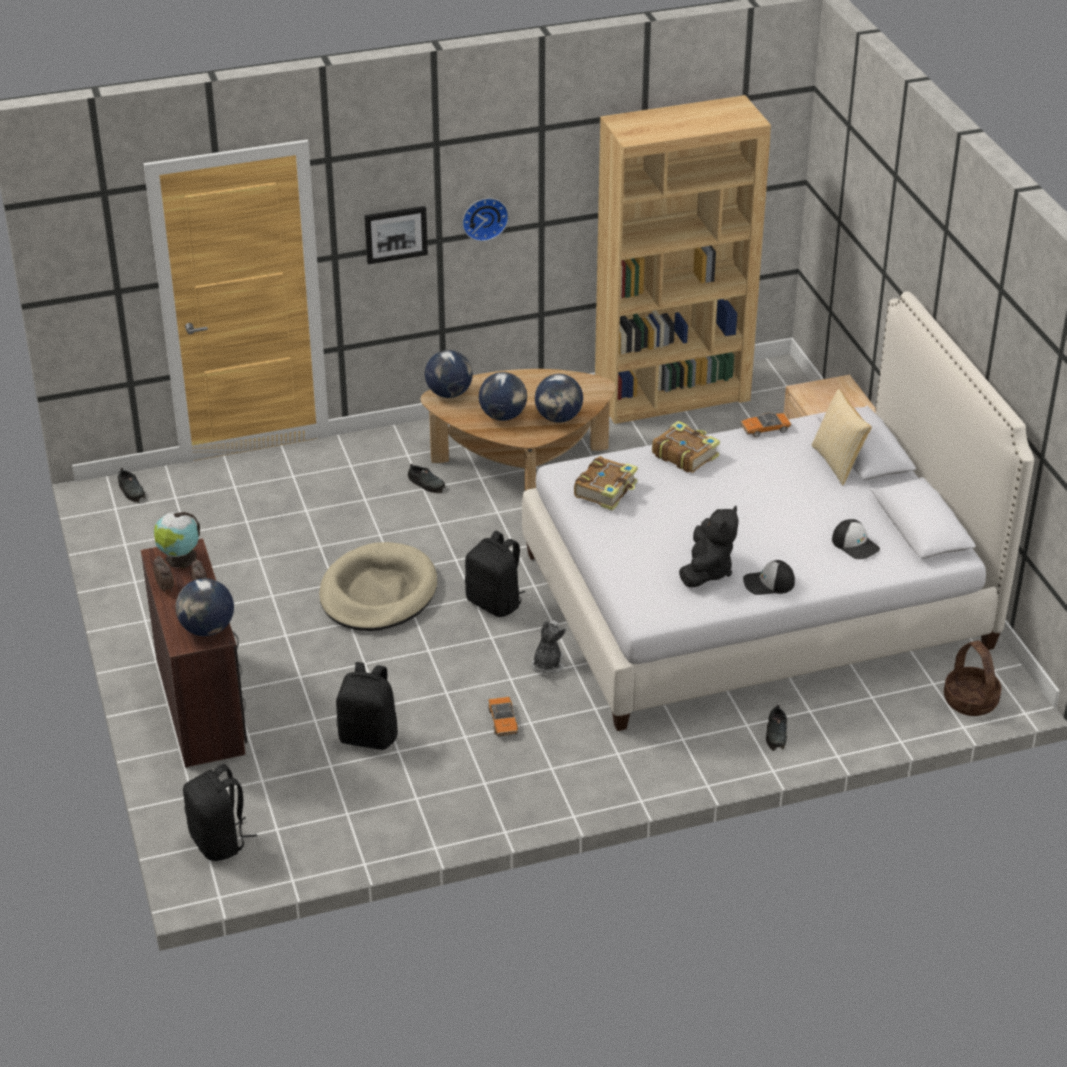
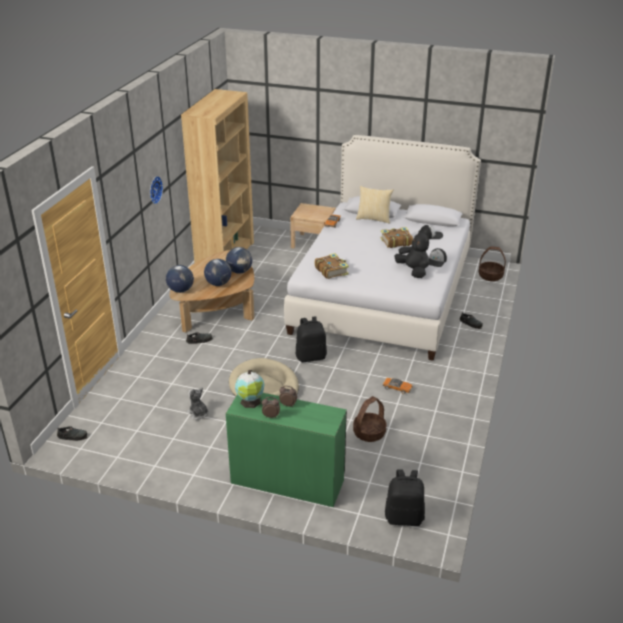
camera: 55 degrees left, 5 degrees down
(202, 704) = (287, 480): brown desk -> green desk
(206, 629) = (324, 414): globe -> none
(369, 736) = (369, 432): black backpack -> basket
(395, 234) = (129, 213): picture -> none
(547, 664) = (369, 360): plush toy -> plush toy (198, 414)
(684, 455) = (327, 245): book -> book (396, 242)

